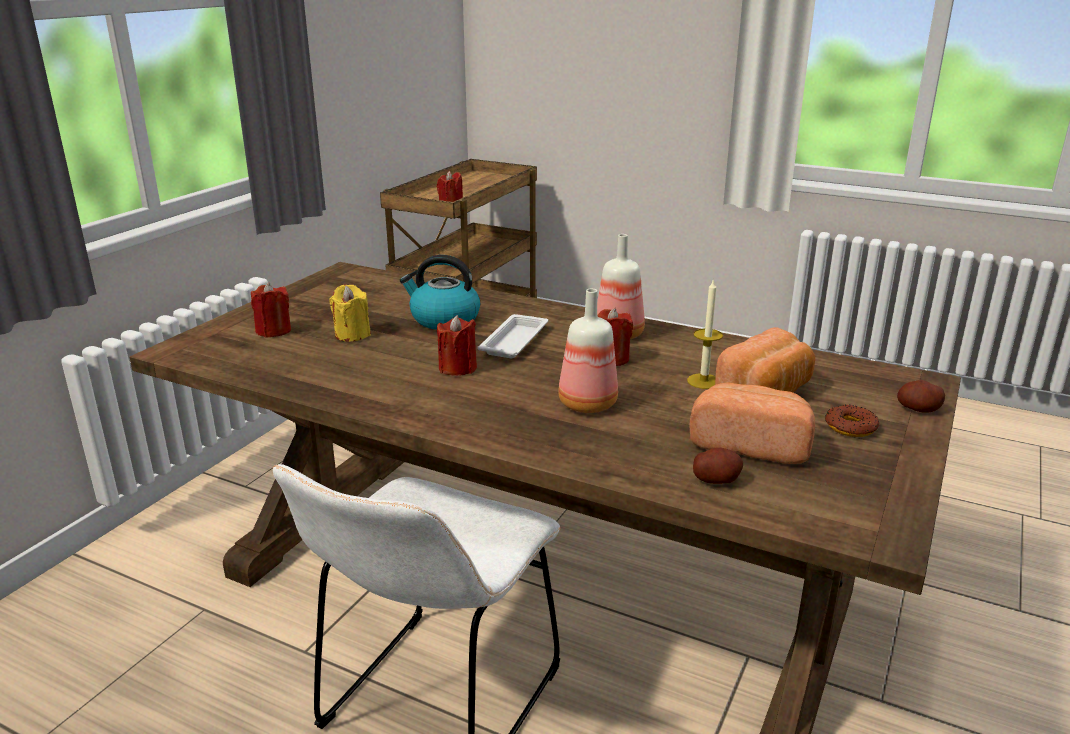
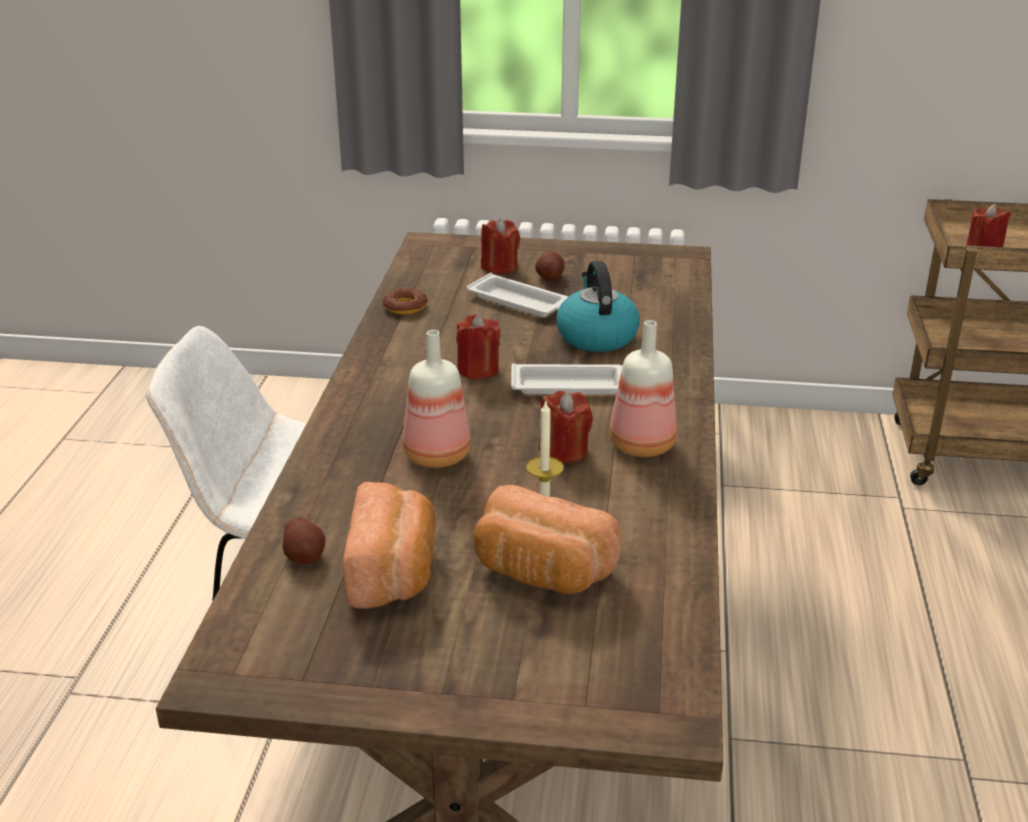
camera: 70 degrees right, 5 degrees up
(352, 334) = (519, 302): yellow candle -> white tray
(850, 427) = (477, 646): donut -> donut (405, 307)
(918, 409) = (565, 710): potato -> potato (549, 277)

